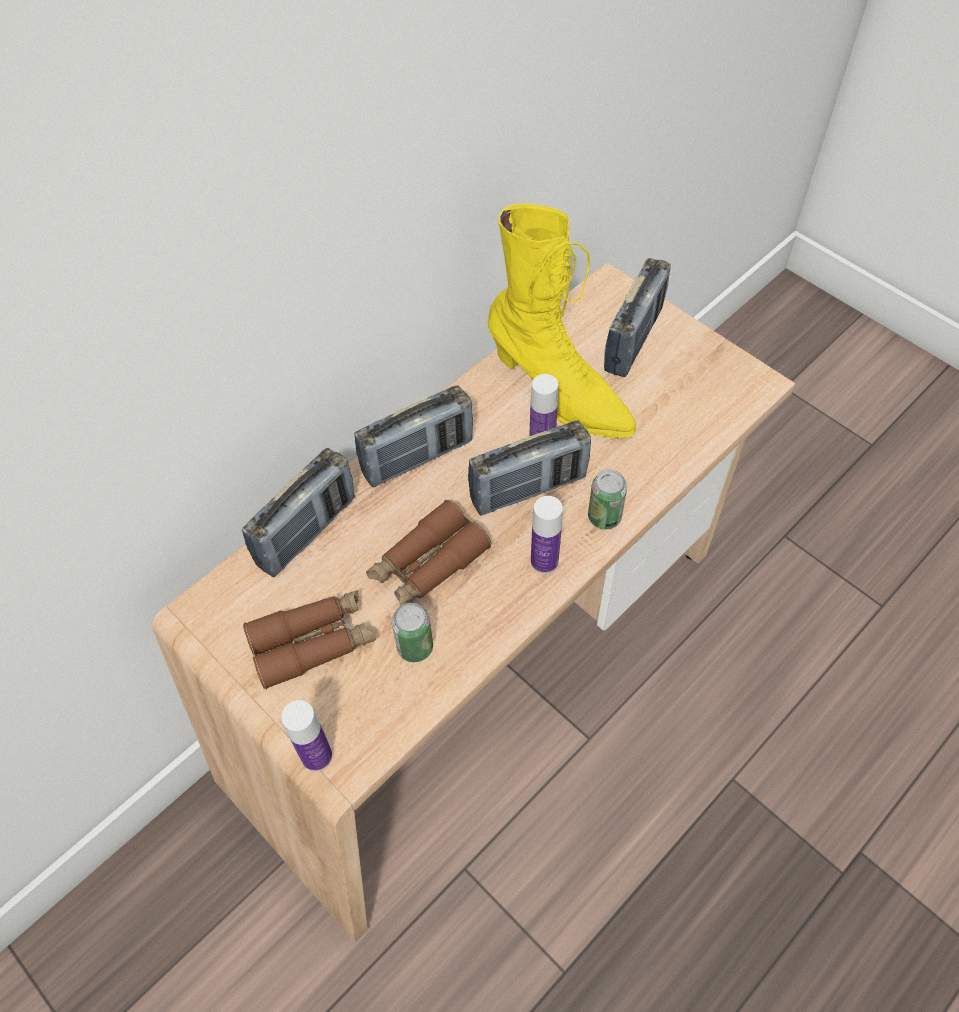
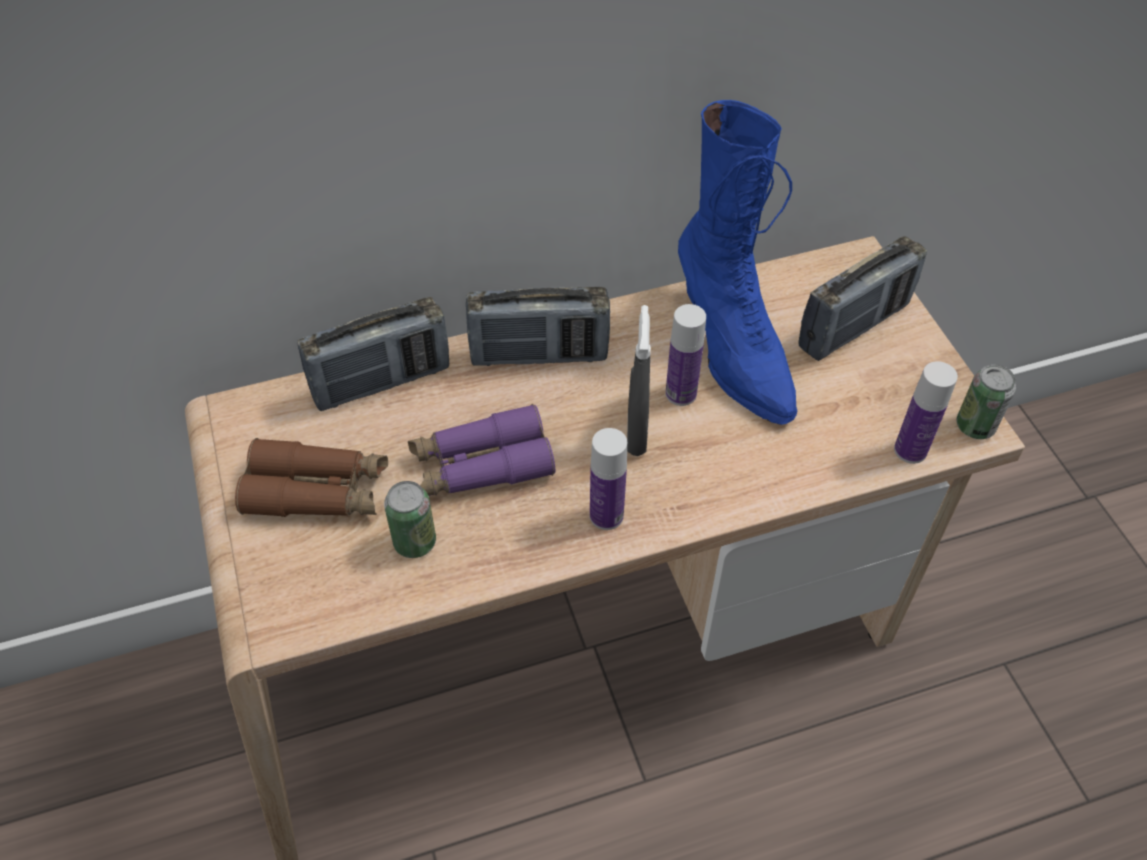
camera: 25 degrees right, 5 degrees down
(316, 756) = (249, 603): bottle -> bottle (910, 450)
(428, 564) = (481, 465): brown binoculars -> purple binoculars
(528, 489) = (636, 434): radio -> grey spray bottle
(558, 394) = (732, 350): yellow boot -> blue boot
(604, 517) = (703, 498): can -> can (975, 426)

